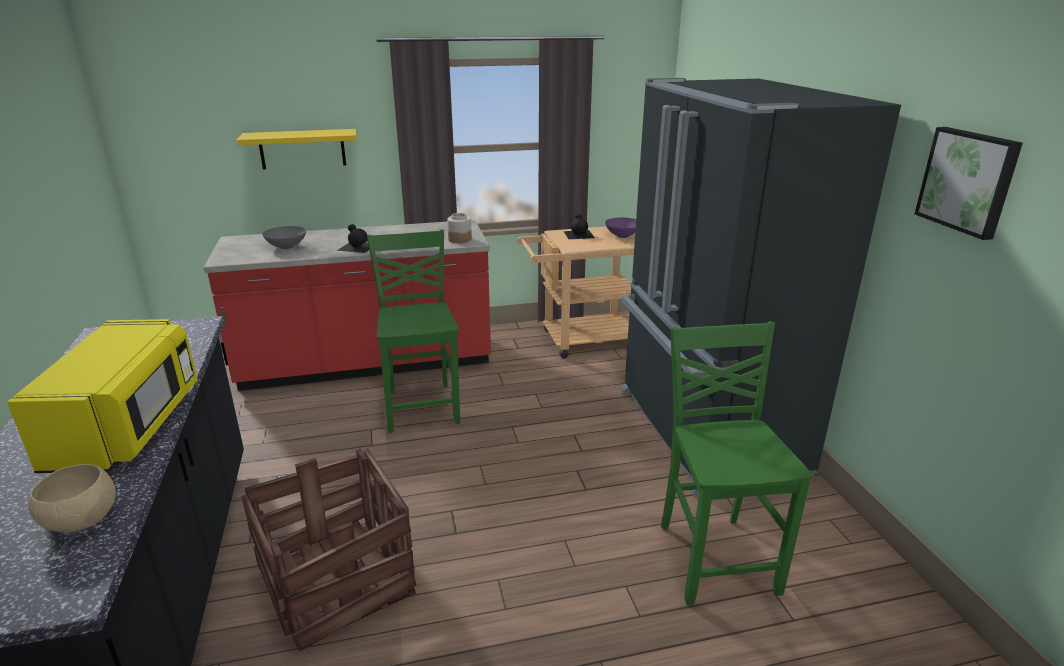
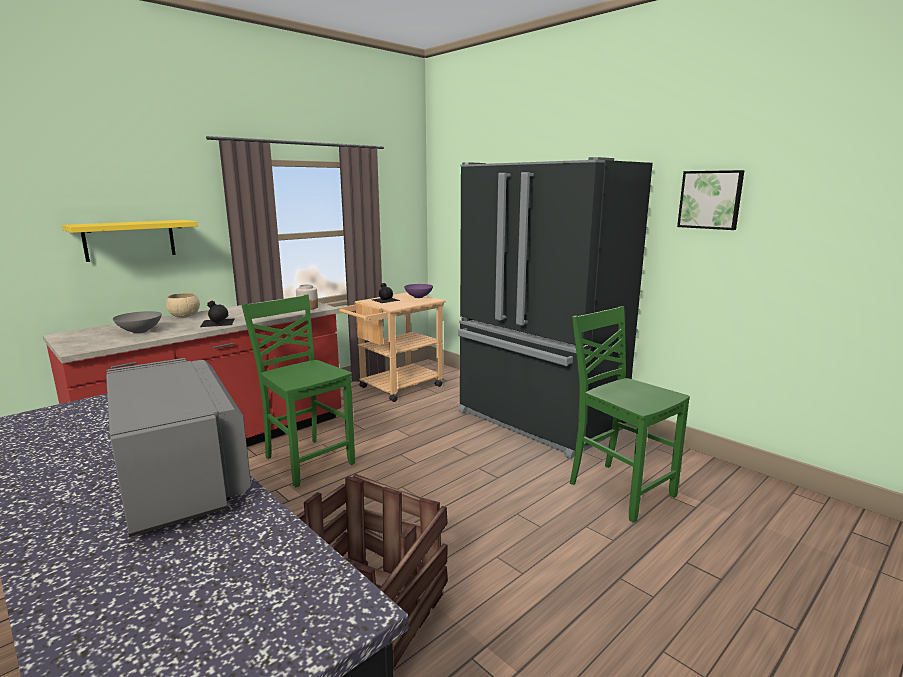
camera: 30 degrees left, 10 degrees down
(83, 521) = (256, 555): beige bowl -> beige bowl (185, 316)
(128, 427) = (180, 478): yellow microwave -> grey microwave

